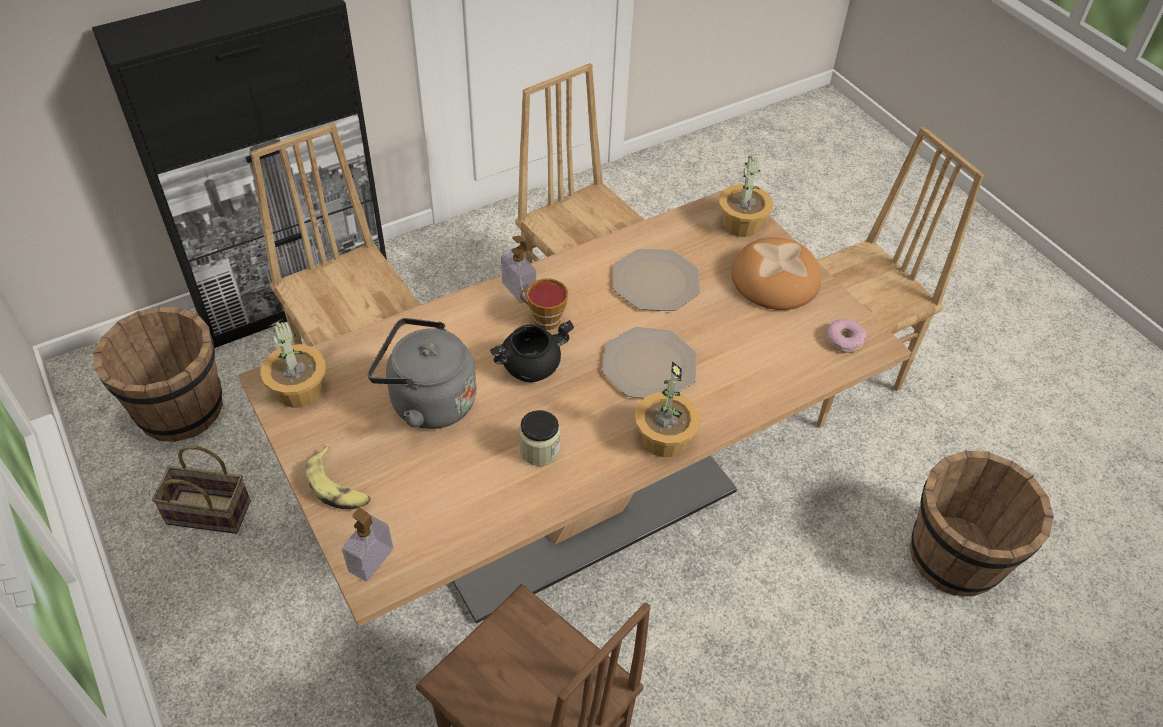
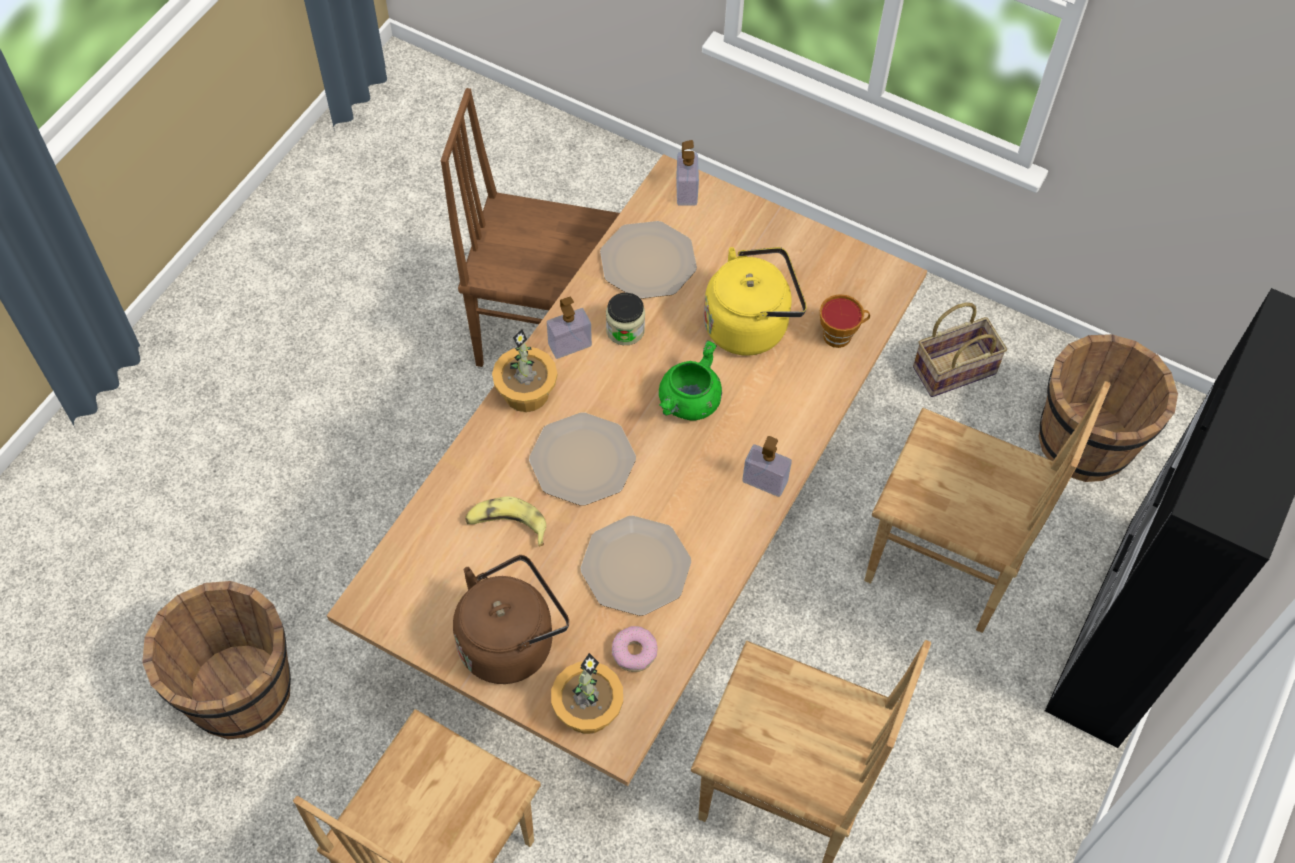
camera: 150 degrees right, 10 degrees up
(299, 391) = (863, 281): potted plant -> none
(338, 487) = (757, 226): banana -> banana (507, 525)
(427, 402) = (750, 325): grey kettle -> yellow kettle
(469, 503) = (649, 262): none -> plate
(531, 366) = (689, 402): black cooking pot -> green cooking pot
(543, 319) = (715, 459): cup -> cup (840, 335)
(599, 461) = (569, 345): none -> soap dispenser
(774, 279) = (511, 640): bread -> brown kettle
(844, 340) = (402, 592): donut -> donut (634, 652)

